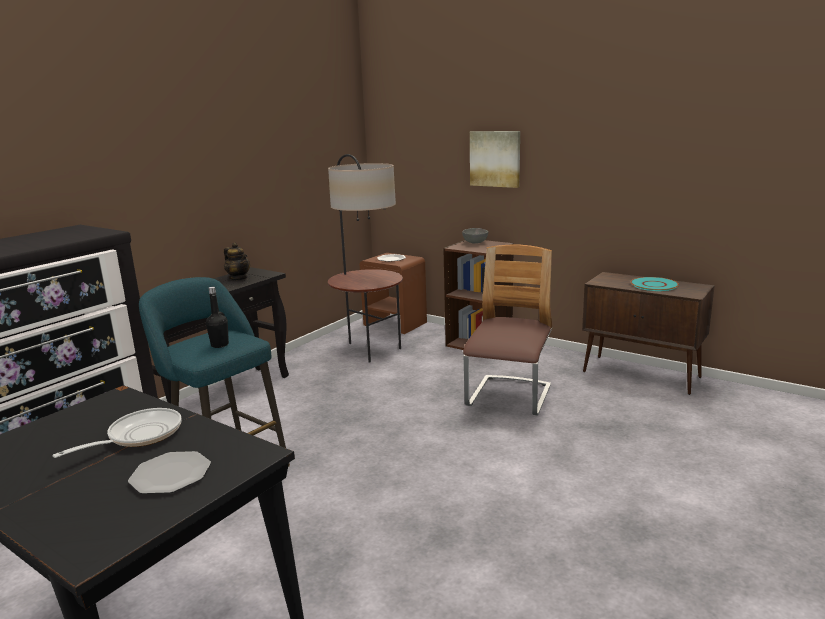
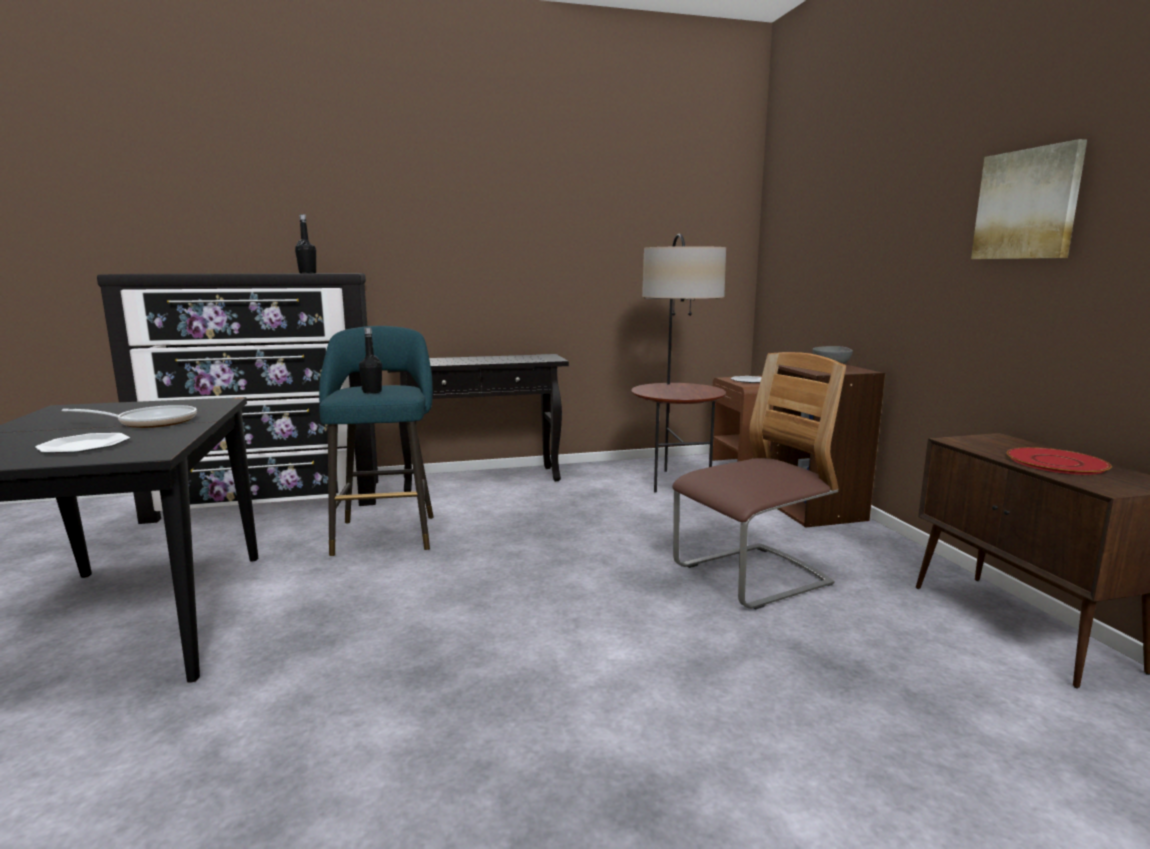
camera: 40 degrees right, 5 degrees down
(66, 239) = (307, 273): none -> black bottle
(238, 278) = (522, 358): teapot -> none
(495, 158) = (879, 246): picture -> picture (1027, 204)
(654, 285) = (1056, 463): turquoise plate -> red plate

